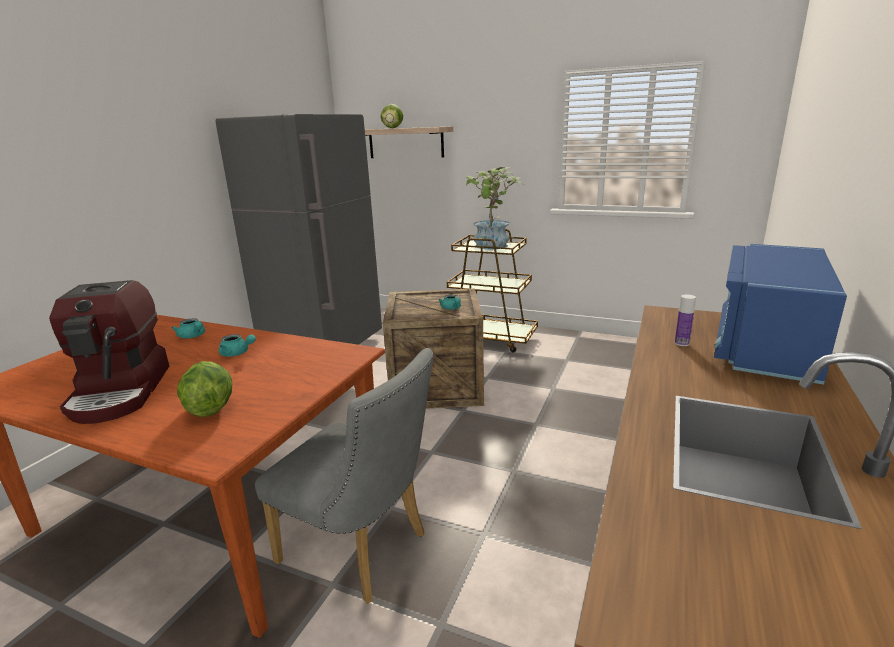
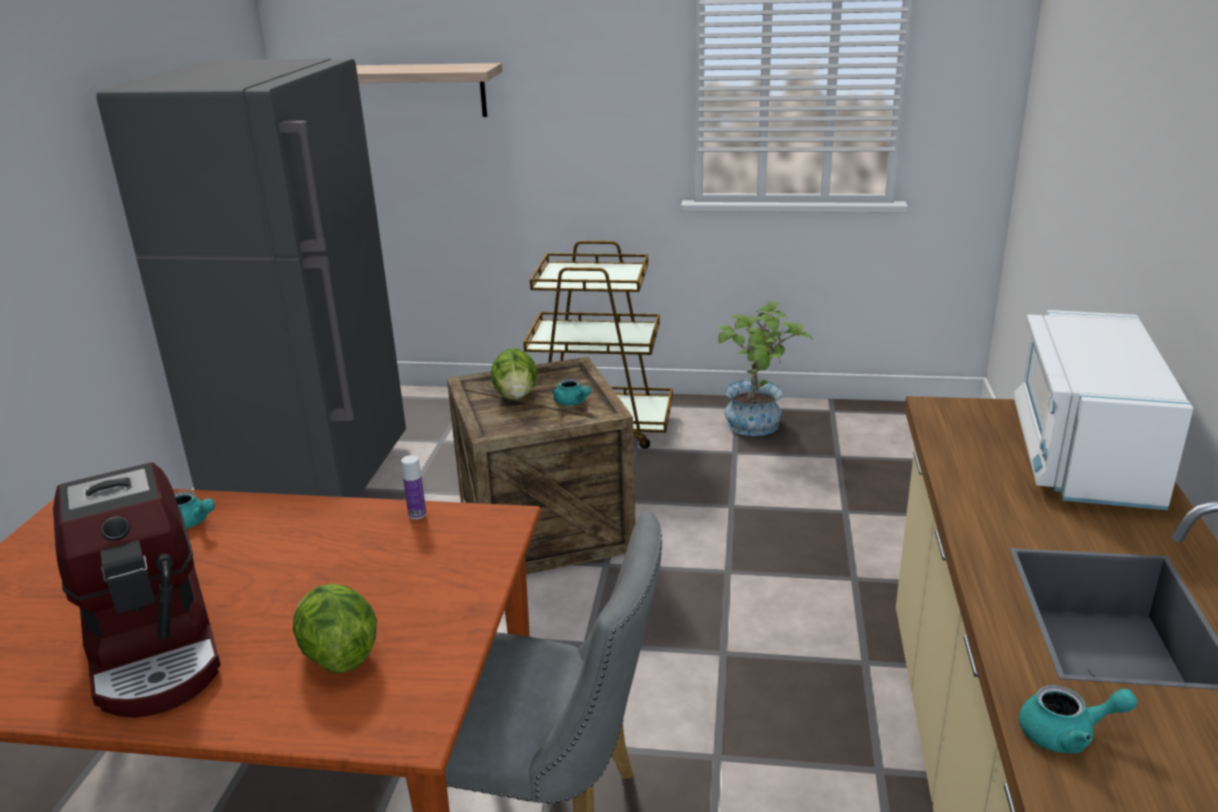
camera: 15 degrees left, 5 degrees up
(237, 353) = (301, 548): turquoise teapot -> turquoise teapot (1067, 734)
(392, 128) = (392, 69): lettuce -> lettuce (516, 396)
(493, 246) = (597, 276): potted plant -> potted plant (757, 427)
(681, 343) = (982, 461): bottle -> bottle (417, 514)
(765, 346) = (1083, 454): blue microwave -> white microwave

